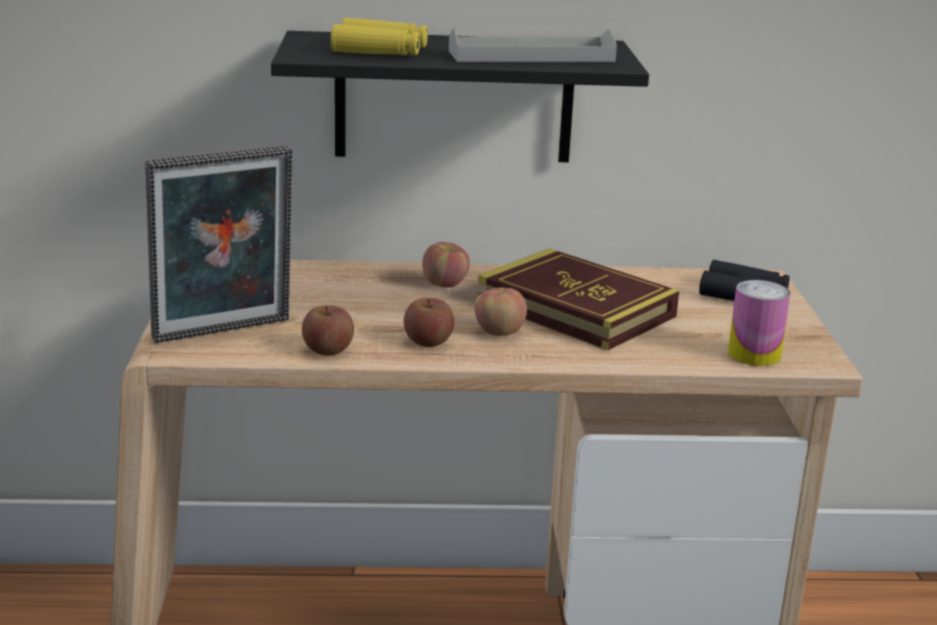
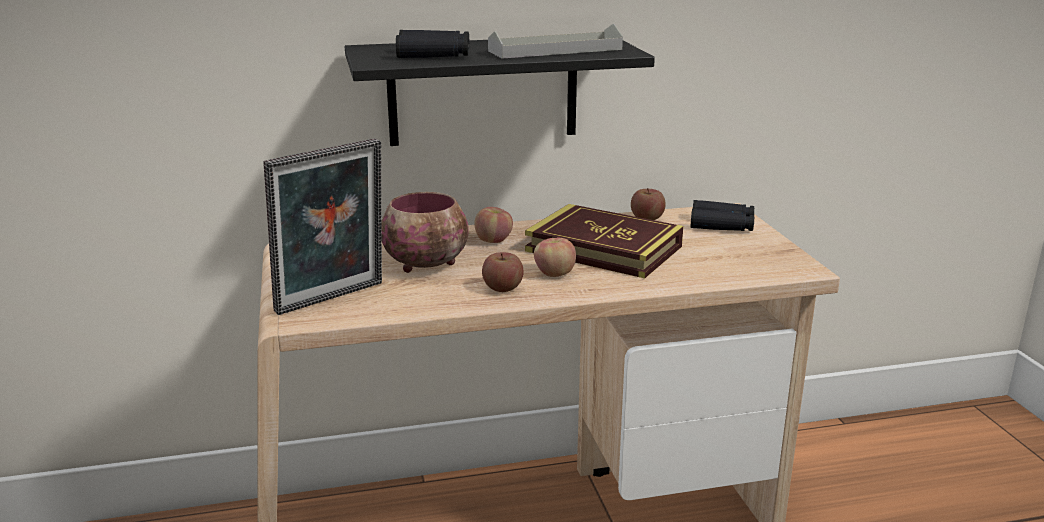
camera: 10 degrees left, 0 degrees up
(328, 350) = (425, 304): apple -> apple (647, 218)
(352, 305) = (428, 265): none -> bowl
(380, 50) = (434, 54): yellow binoculars -> black binoculars
(754, 354) = (753, 269): can -> none

